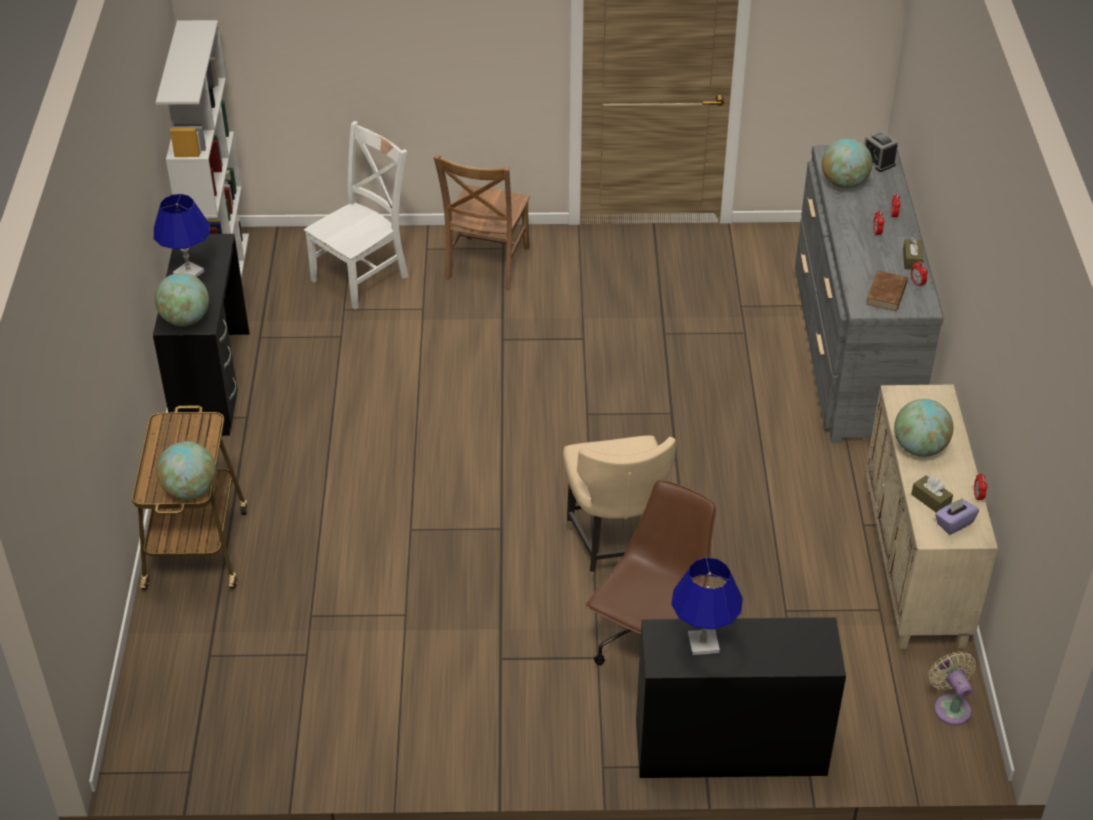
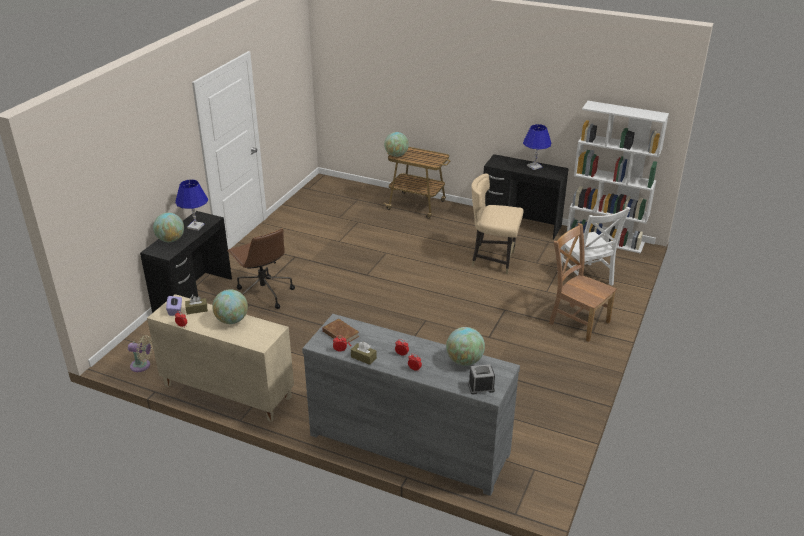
camera: 115 degrees right, 10 degrees down
(185, 319) = (499, 161): globe -> globe (170, 240)
(615, 548) = (327, 301): beige chair -> beige chair (493, 260)

